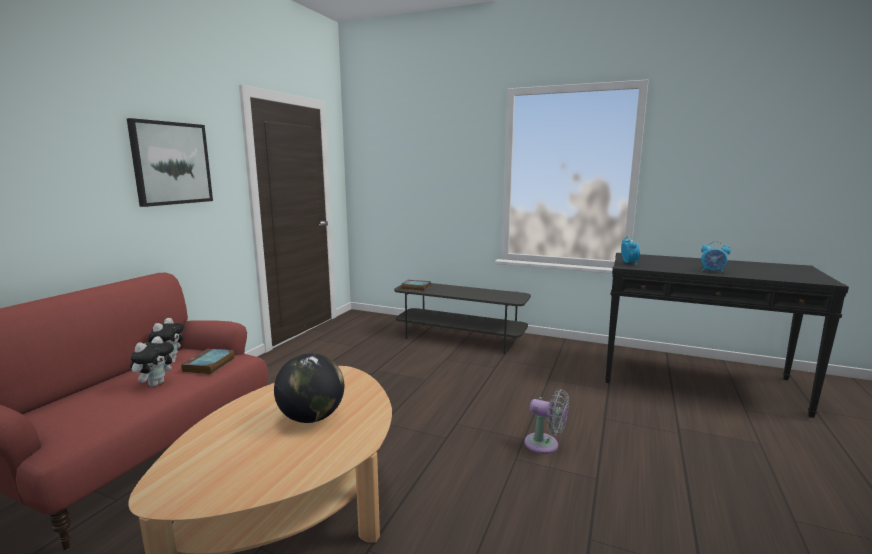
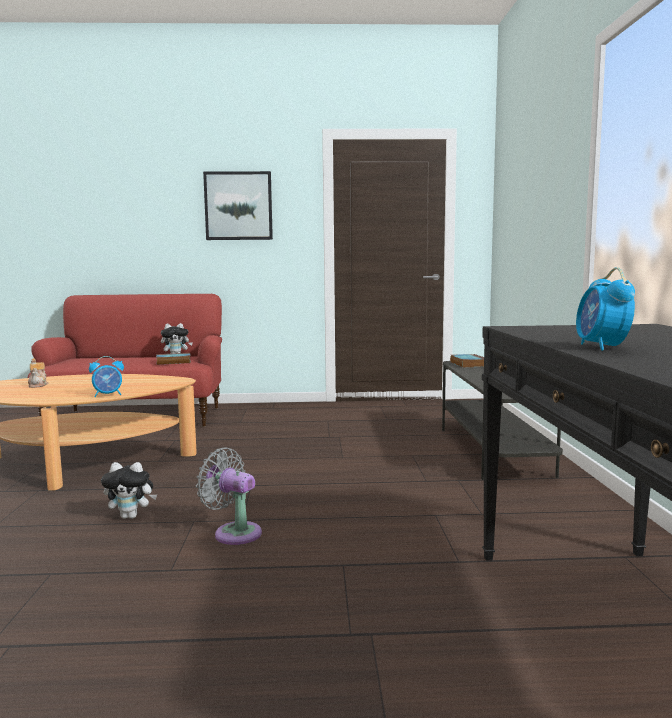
camera: 65 degrees right, 5 degrees down
(156, 383) = (135, 361): plush toy -> plush toy (131, 516)
(240, 452) = (38, 385): none -> teapot
(312, 418) = (90, 387): globe -> none
(545, 445) = (234, 532): grey fan -> grey fan turned 120 degrees clockwise
(629, 263) = (551, 327): alarm clock -> alarm clock (108, 395)

